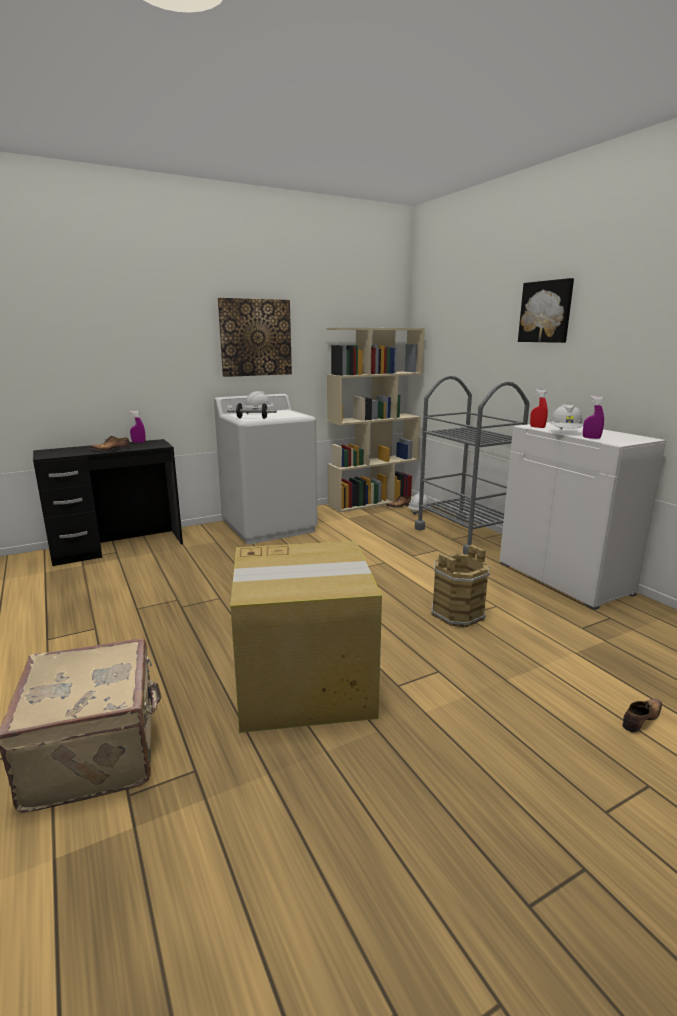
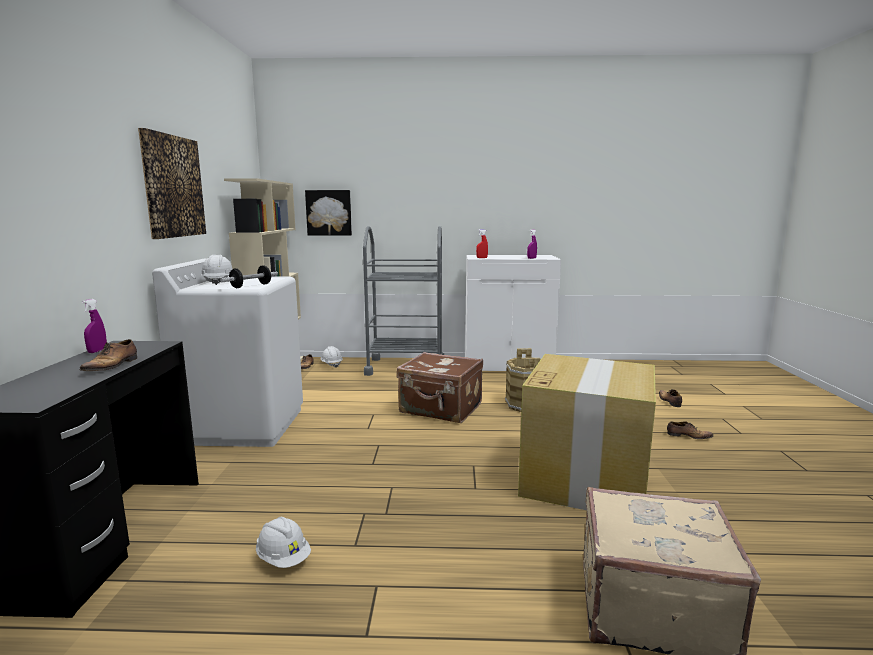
camera: 60 degrees left, 5 degrees down
(384, 577) = (441, 409): none -> brown suitcase
(515, 749) = (688, 436): none -> shoe
(546, 312) = (441, 172): picture -> picture (329, 212)
(565, 432) = (507, 258): white hard hat -> white hard hat (283, 558)

